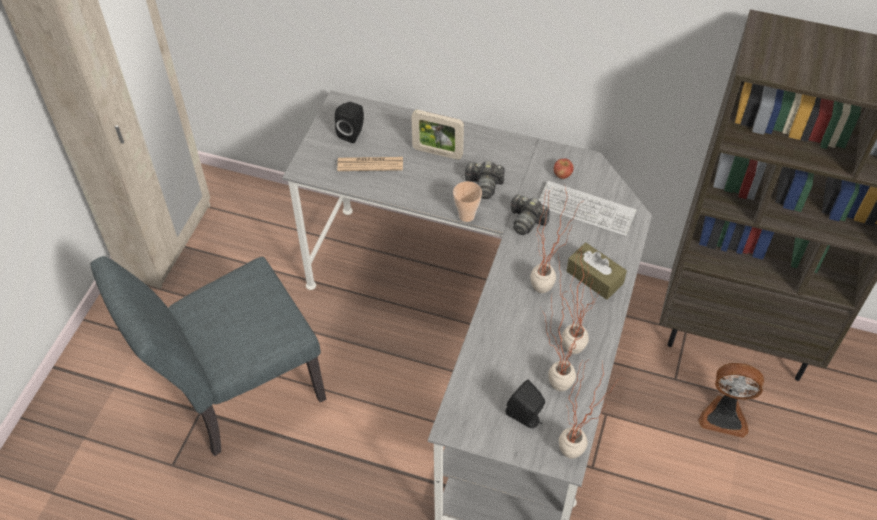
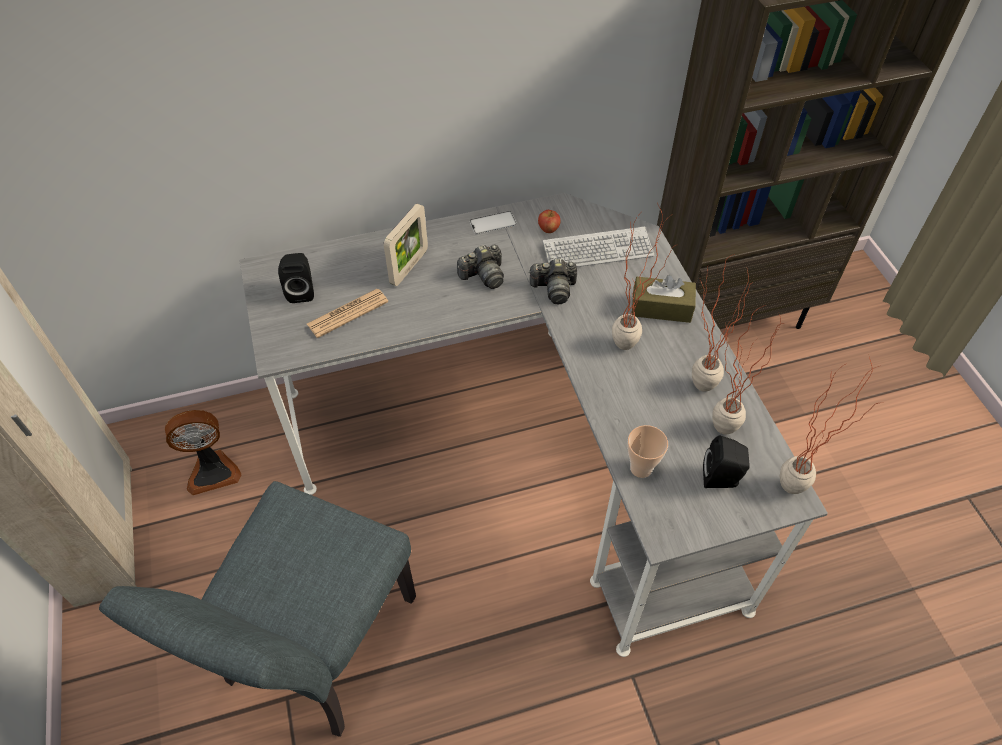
camera: 35 degrees left, 0 degrees up
(437, 152) = (409, 267): picture frame -> picture frame turned 45 degrees counterclockwise
(466, 215) = (491, 313): cup -> cup (641, 468)
(524, 150) = (493, 223): none -> phone
(724, 415) = (771, 390): fan -> fan (212, 470)

